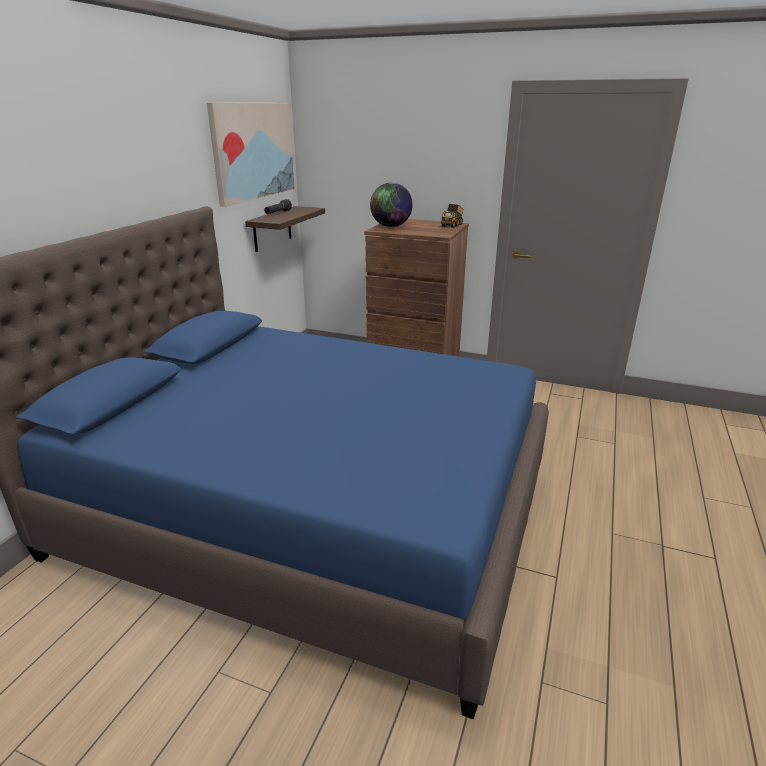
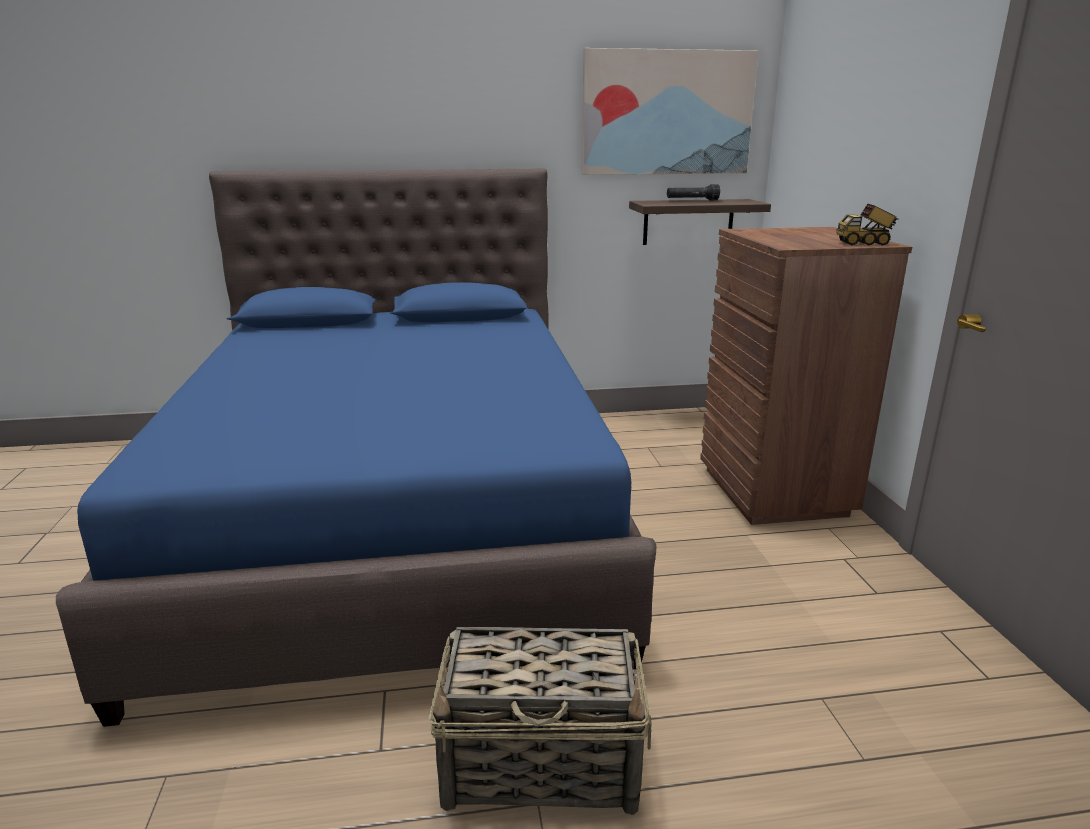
camera: 60 degrees right, 5 degrees down
(391, 226) = (773, 231): globe -> none
(588, 523) = (543, 764): none -> basket

